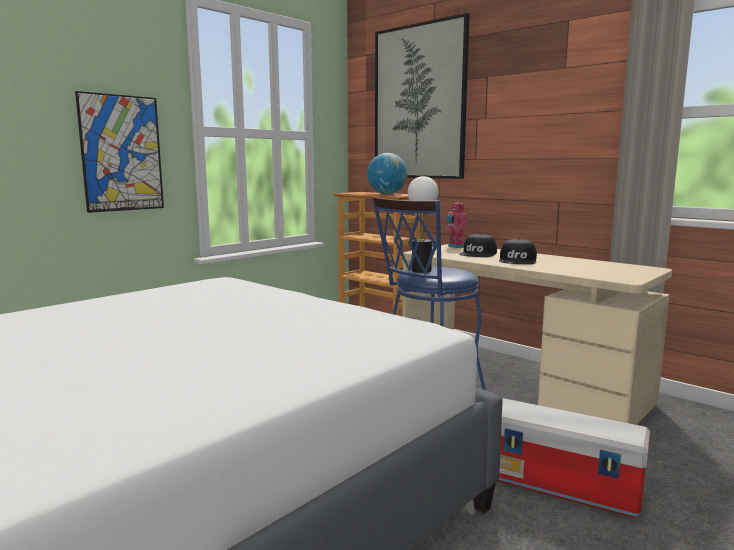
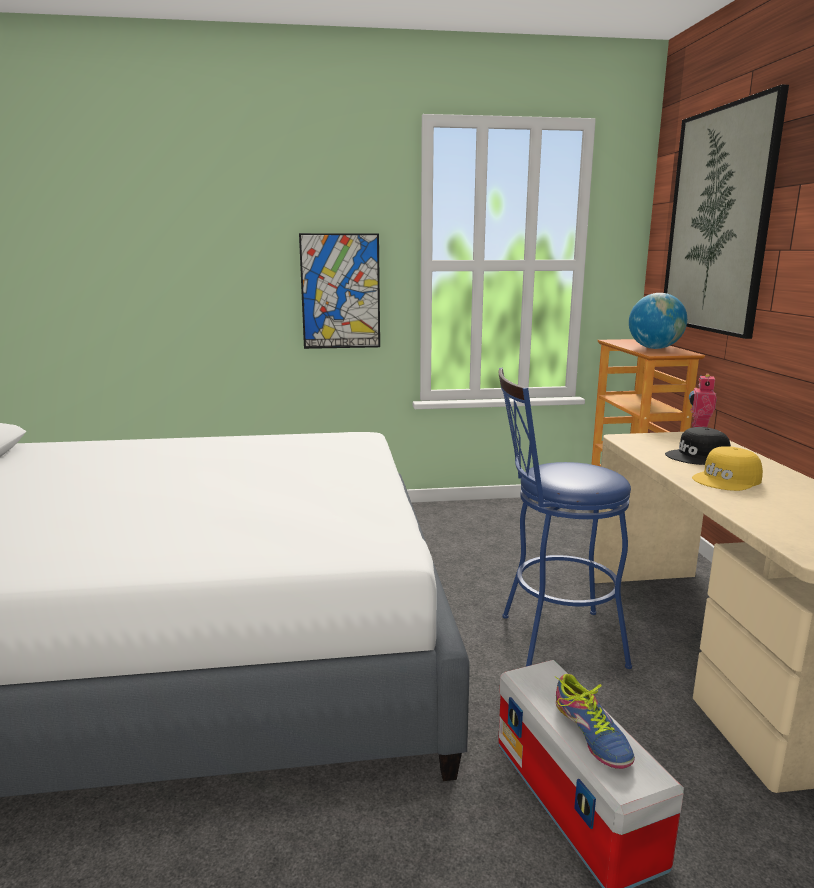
camera: 40 degrees right, 5 degrees up
(421, 270) = (555, 467): table lamp -> none
(518, 260) = (727, 480): black cap -> yellow cap
(580, 423) = (592, 733): none -> shoe

